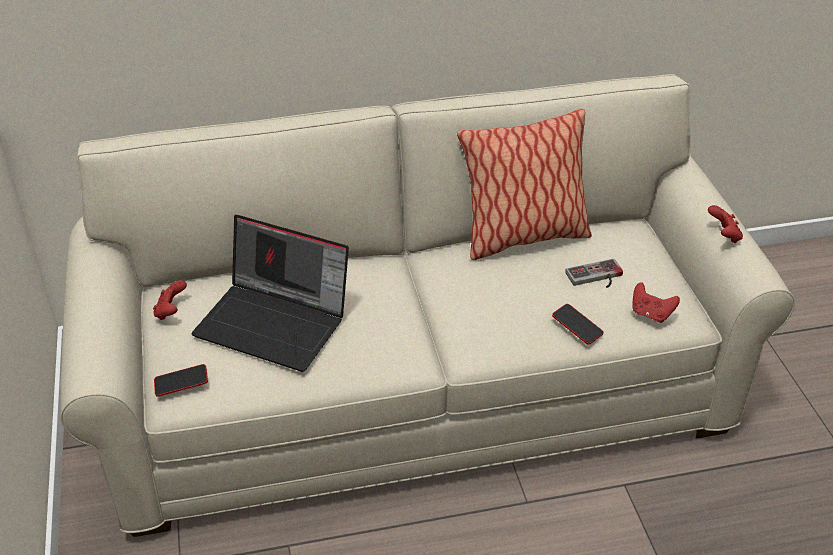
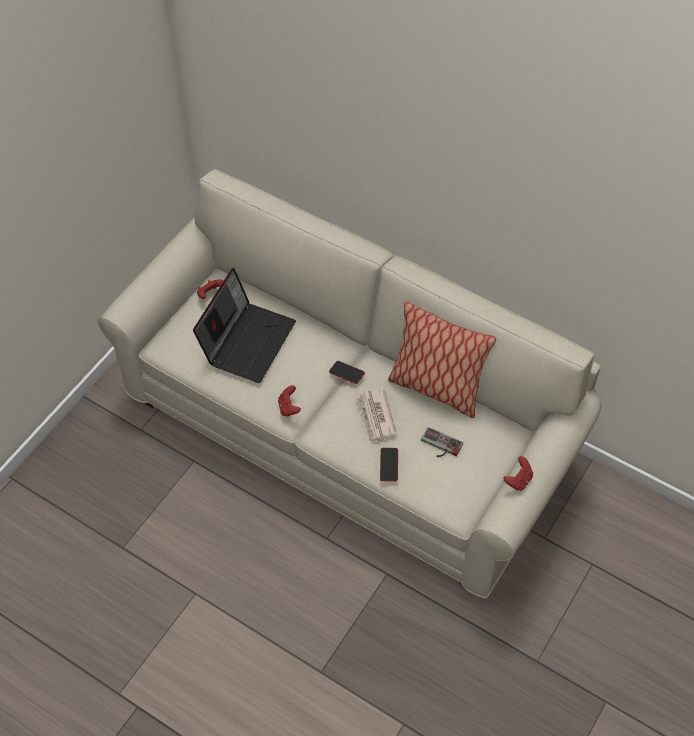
camera: 45 degrees right, 15 degrees up
(181, 383) = (171, 341): phone -> phone (346, 373)
(276, 322) = (247, 340): laptop -> laptop turned 135 degrees counterclockwise
(505, 296) = (376, 417): none -> newspaper
(651, 314) = (439, 491): red game controller -> red game controller (289, 407)

